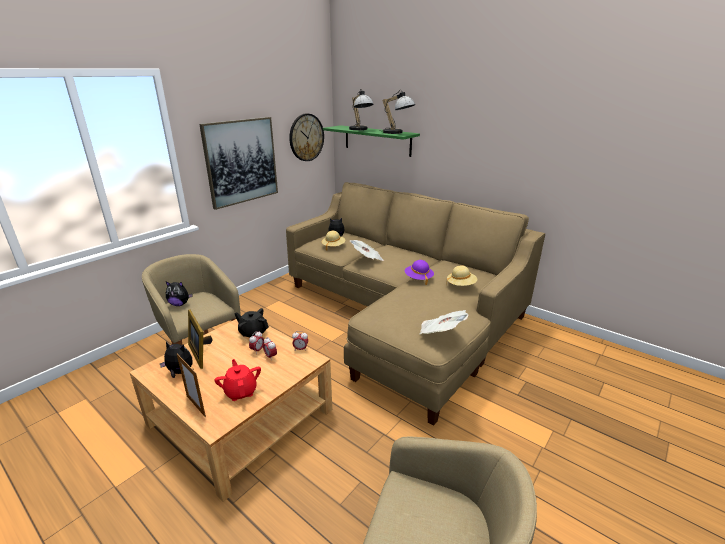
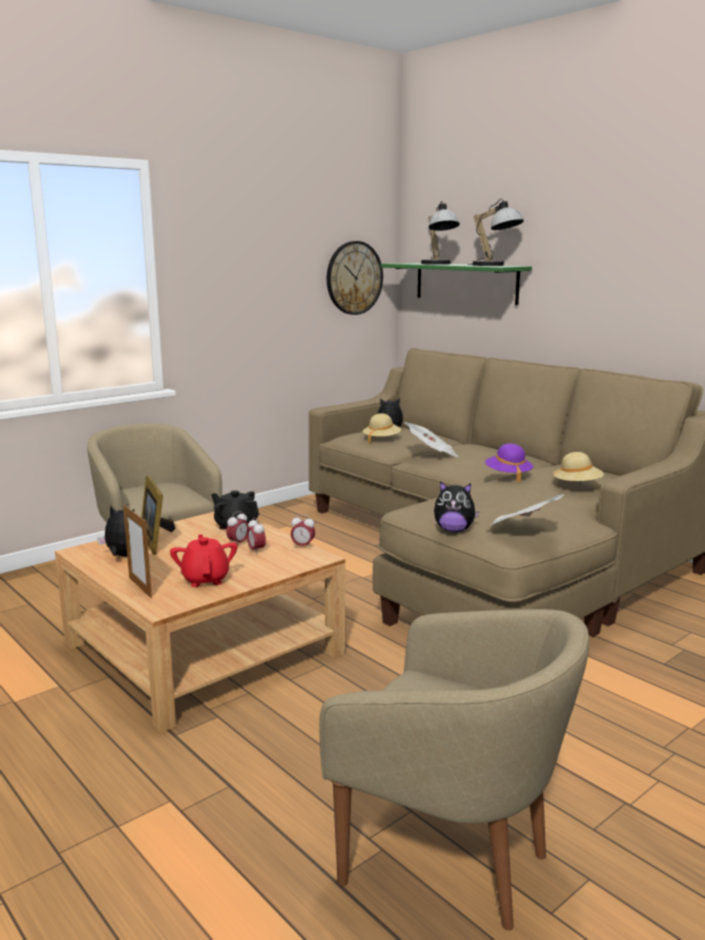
camera: 10 degrees right, 10 degrees down
(180, 304) = (135, 492): plush toy -> plush toy (454, 530)
(241, 161) = (249, 302): picture -> none

